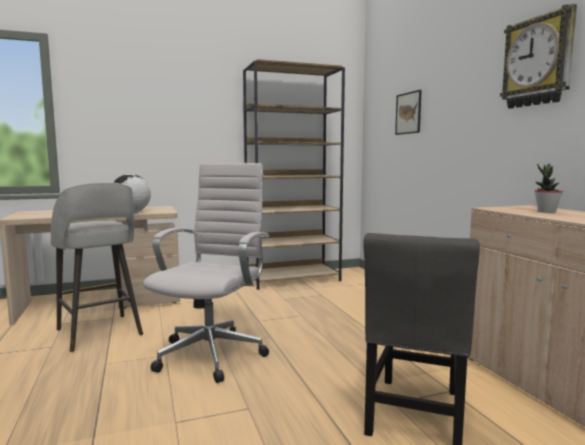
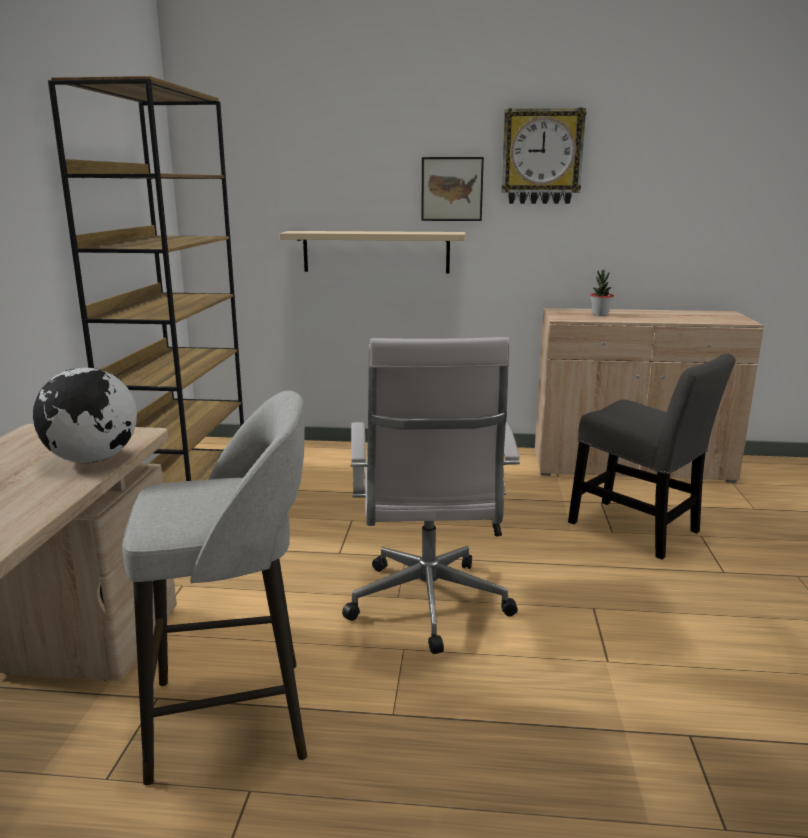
camera: 65 degrees left, 10 degrees up
(213, 353) = (428, 607): white office chair -> white office chair turned 135 degrees counterclockwise
(408, 113) = (314, 188): picture -> picture (452, 189)
(432, 154) = (376, 252): none -> beige shelf

